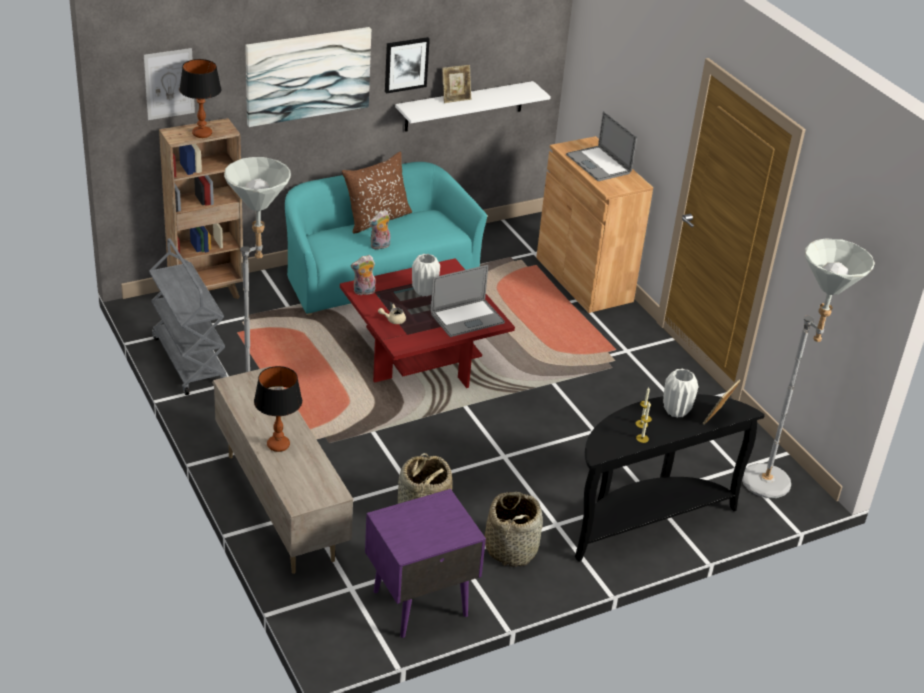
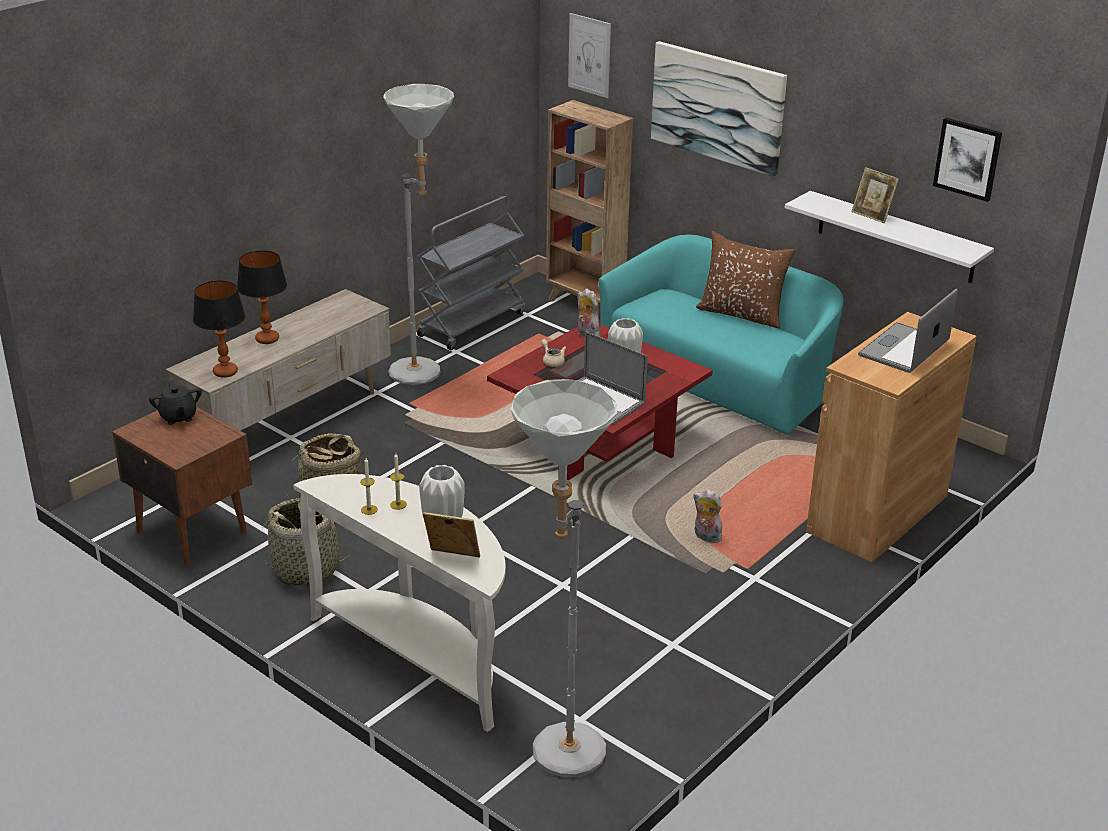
camera: 70 degrees right, 5 degrees down
(202, 134) = (586, 115): table lamp -> table lamp (225, 372)
(380, 246) = (690, 327): plush toy -> plush toy (705, 537)
(399, 521) = (178, 417): none -> black teapot
(406, 64) = (826, 144): picture -> picture (967, 158)
(418, 603) = (191, 530): purple nightstand -> brown nightstand
(645, 519) = (419, 657): black console table -> white console table

